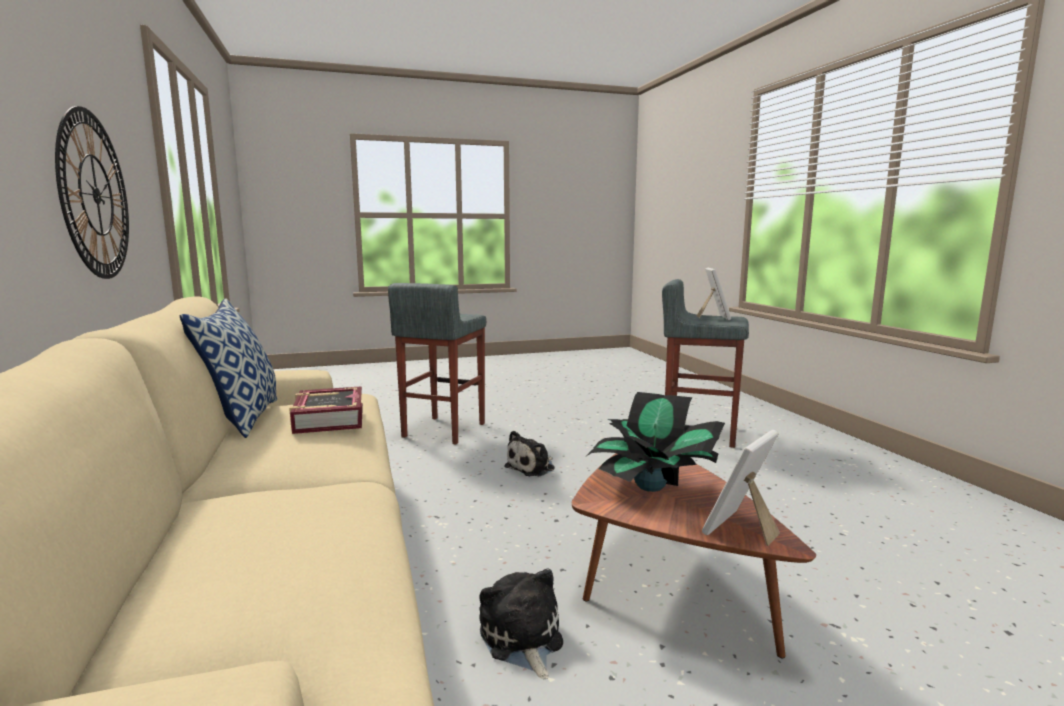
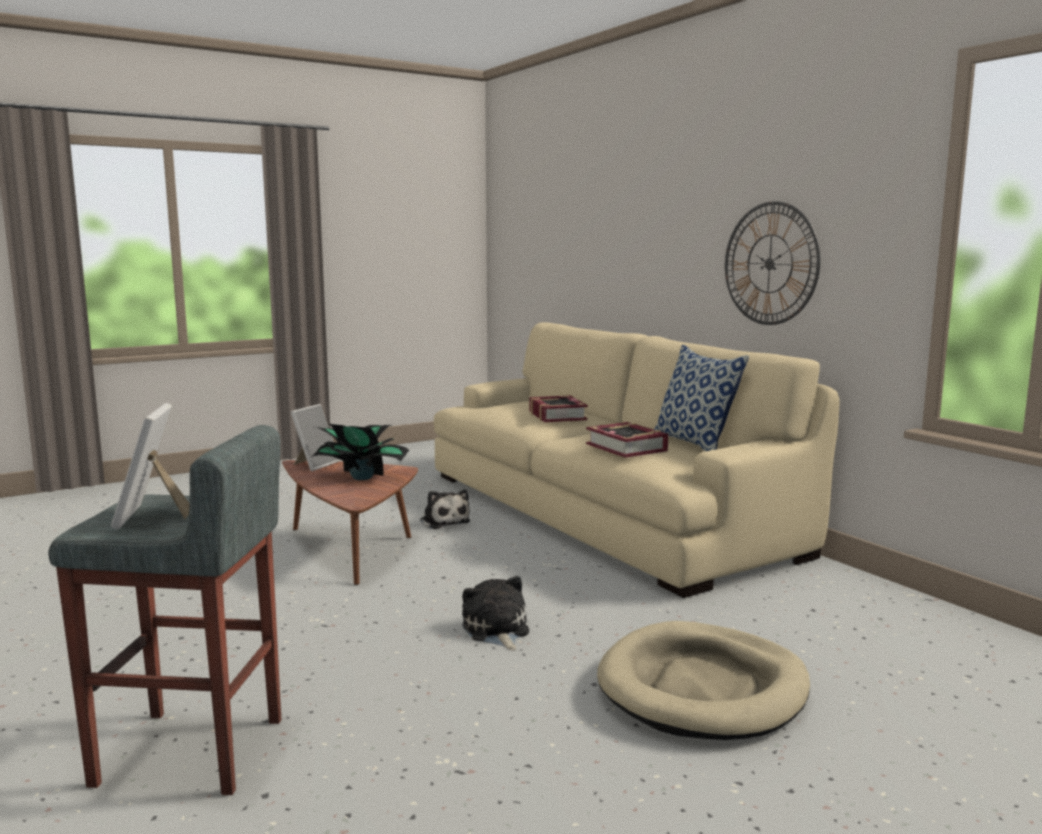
camera: 165 degrees right, 0 degrees up
(259, 515) = (556, 416): none -> book
(442, 430) = (703, 688): grey stool -> beige dog bed
(532, 467) = (496, 630): plush toy -> plush toy turned 45 degrees counterclockwise

